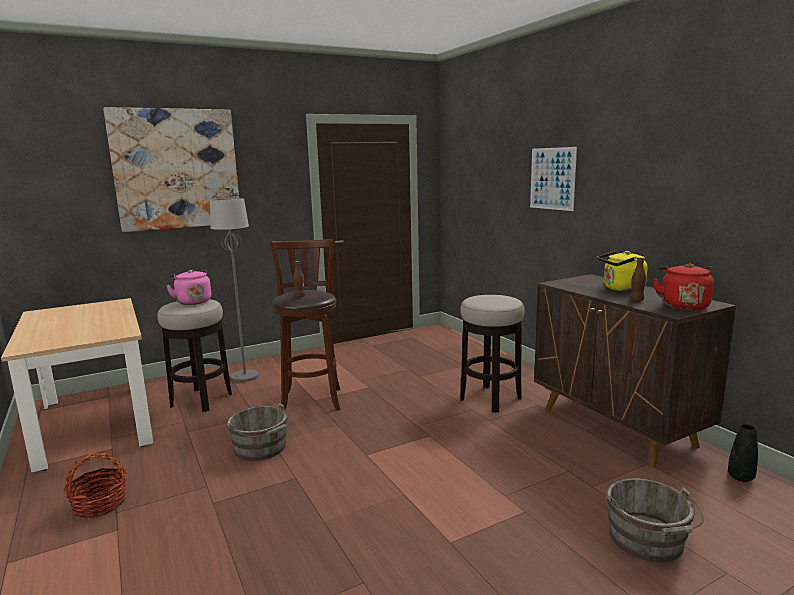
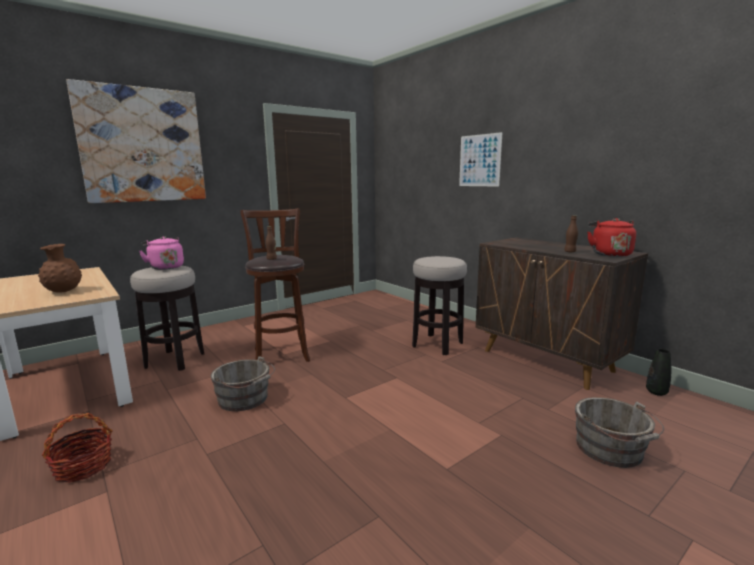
camera: 10 degrees left, 0 degrees up
(92, 329) = (64, 292): none -> brown vase
(245, 376) = (213, 338): grey floor lamp -> none
(621, 289) = (550, 245): yellow kettle -> none

